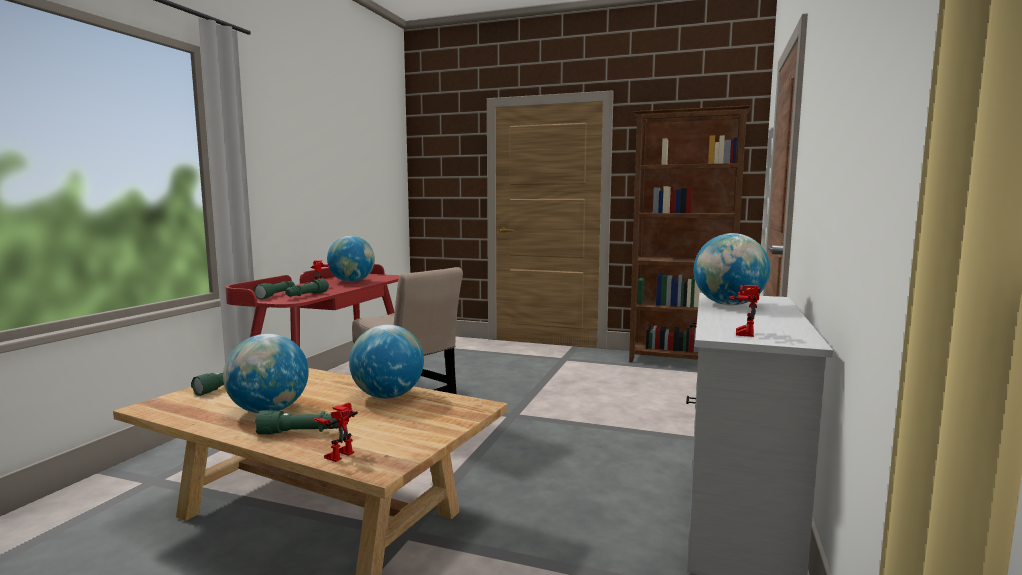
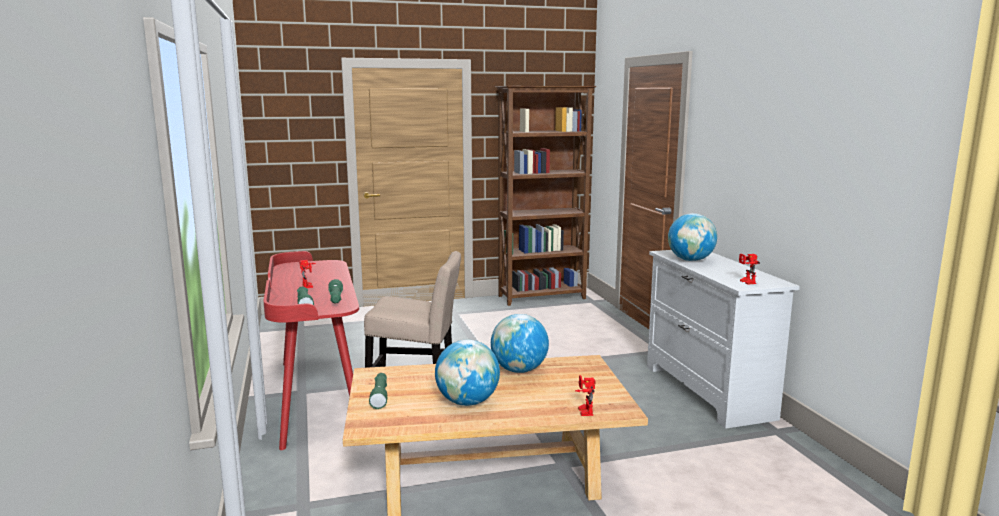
camera: 35 degrees left, 5 degrees up
(301, 433) = (529, 408): green flashlight -> none
(352, 282) = (317, 275): globe -> none

